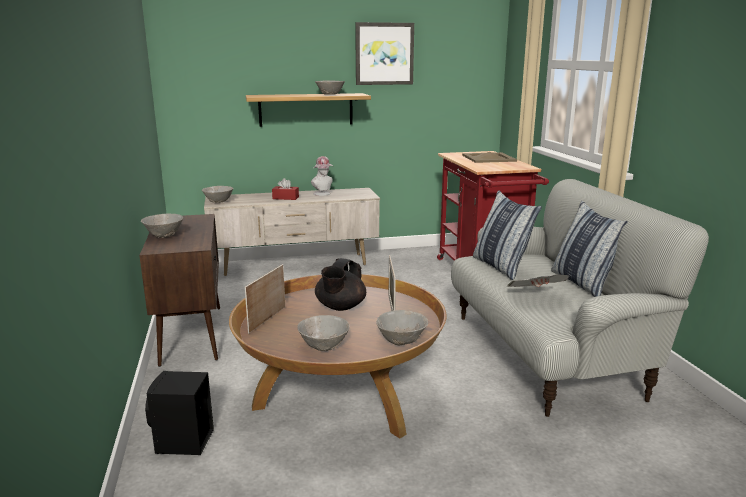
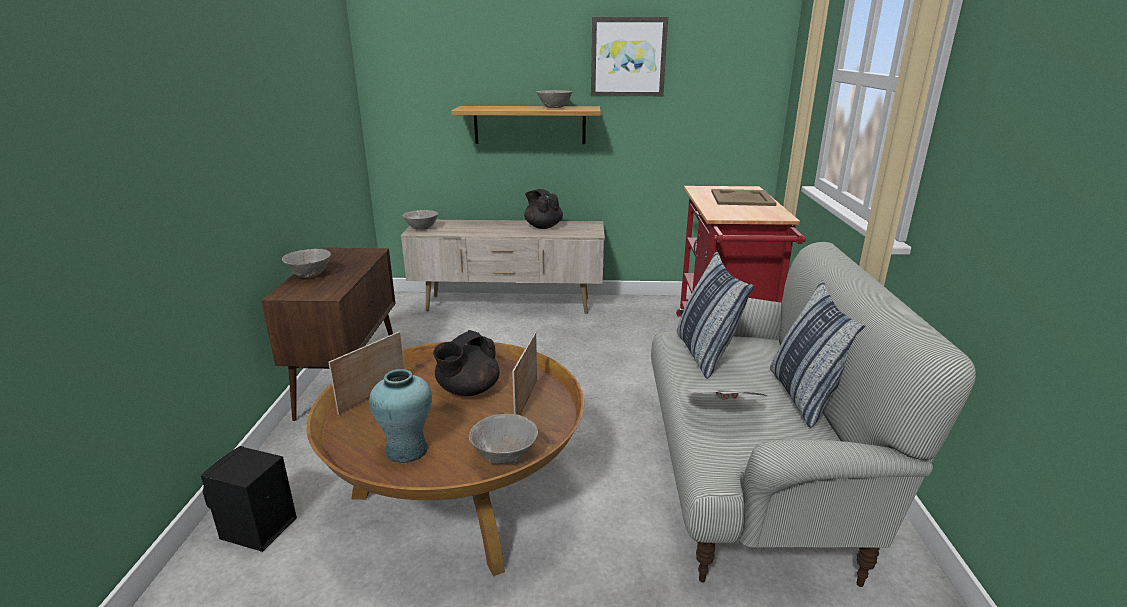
camera: 15 degrees right, 5 degrees up
(285, 198) = (496, 229): red tissue box -> none
(323, 194) = (543, 226): hat -> black teapot
(324, 346) = (406, 450): grey bowl -> turquoise vase

